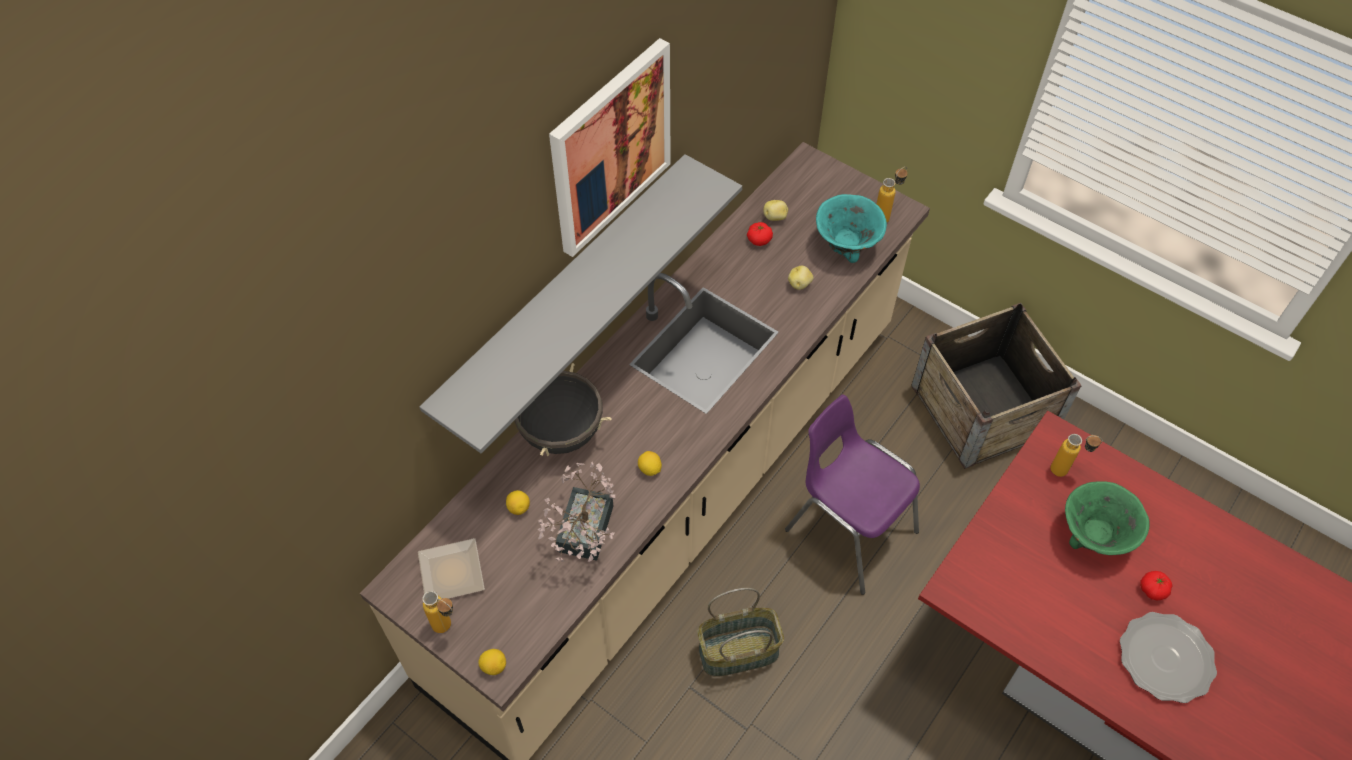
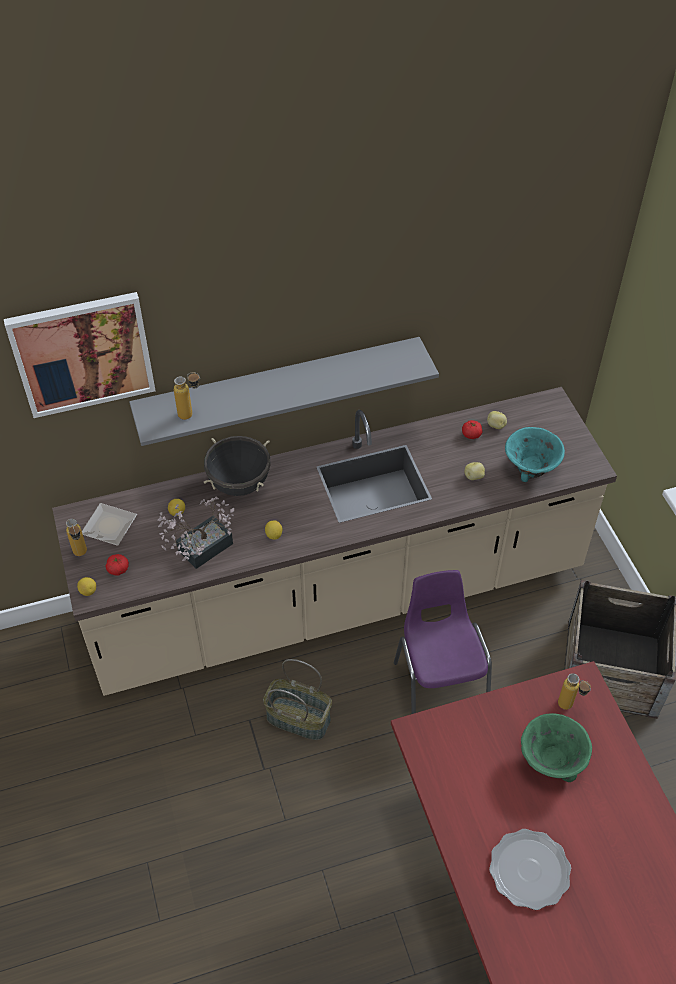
camera: 35 degrees right, 5 degrees down
(610, 147) = (337, 296): picture -> picture (82, 353)
(886, 216) = (578, 464): bottle -> bottle (191, 415)
(1152, 590) = (562, 822): tomato -> tomato (118, 569)

